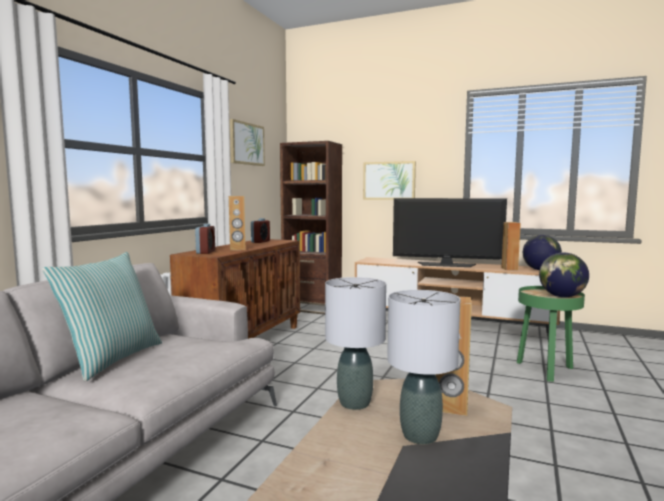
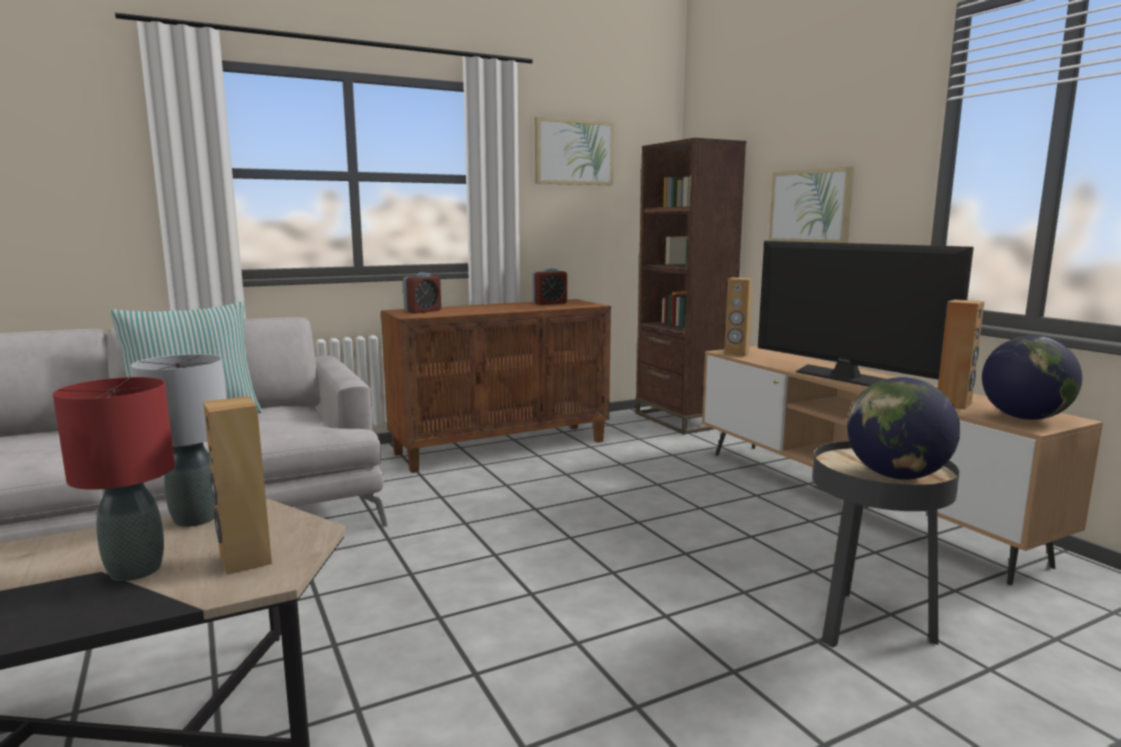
camera: 40 degrees right, 5 degrees up
(237, 249) = (472, 311): brown speaker -> brown speaker (736, 354)
(421, 435) = (136, 570): grey table lamp -> red table lamp
(546, 370) = (868, 625): green side table -> black side table

